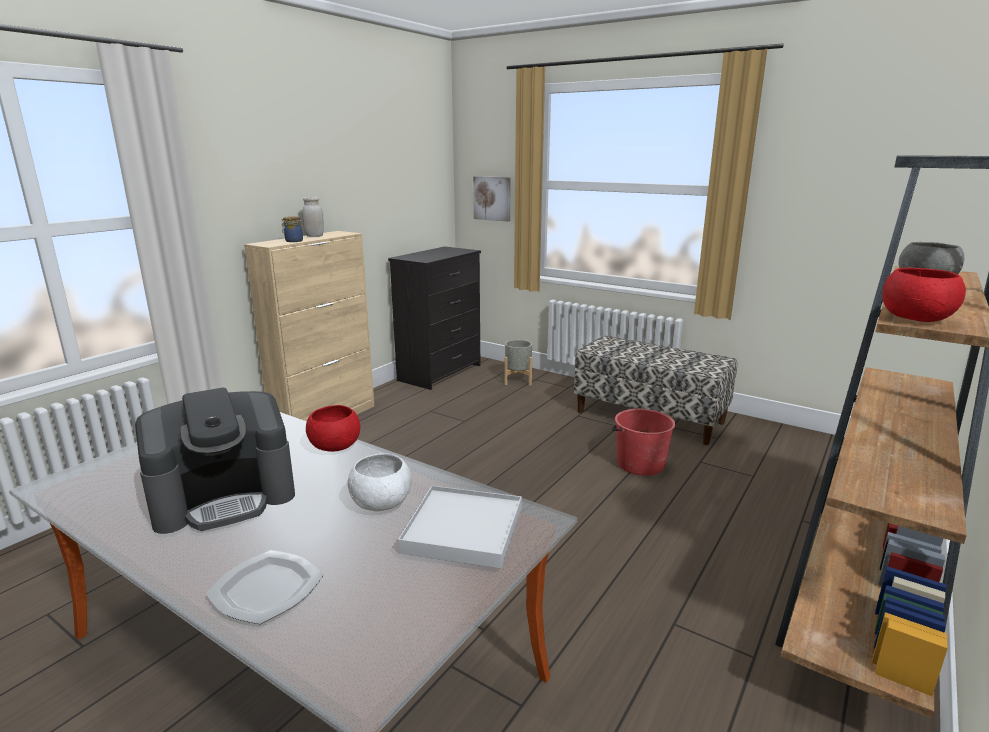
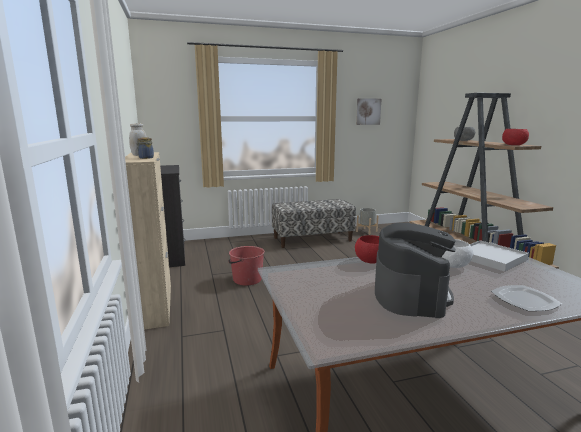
camera: 50 degrees left, 5 degrees down
(492, 198) = (175, 129): picture -> picture (368, 111)
(517, 380) = (222, 245): grey planter -> grey planter (366, 231)
(639, 464) = (348, 256): red bucket -> red bucket (247, 279)

